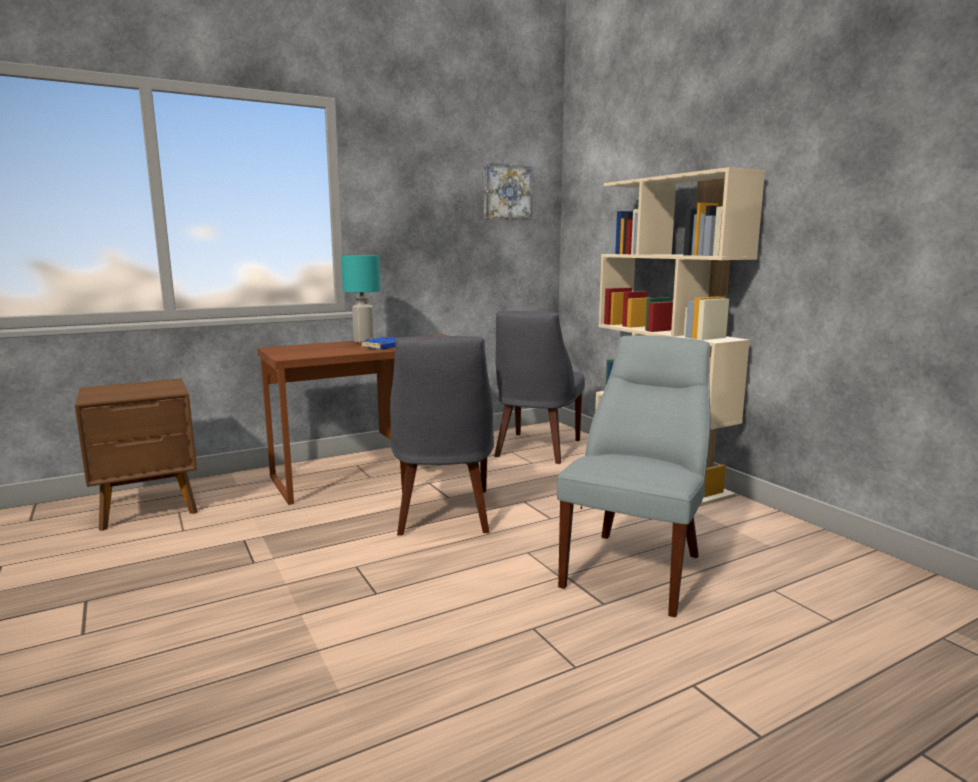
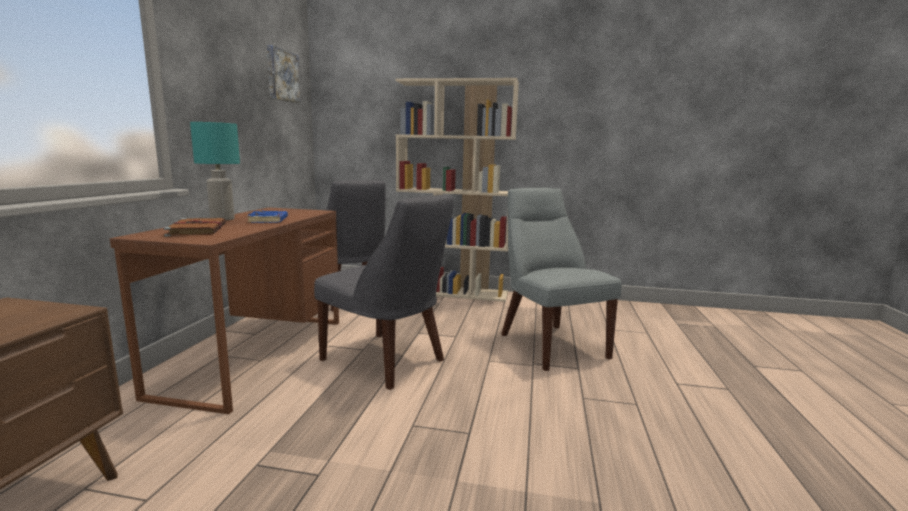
camera: 50 degrees left, 0 degrees up
(315, 348) = (197, 229): none -> brown book

